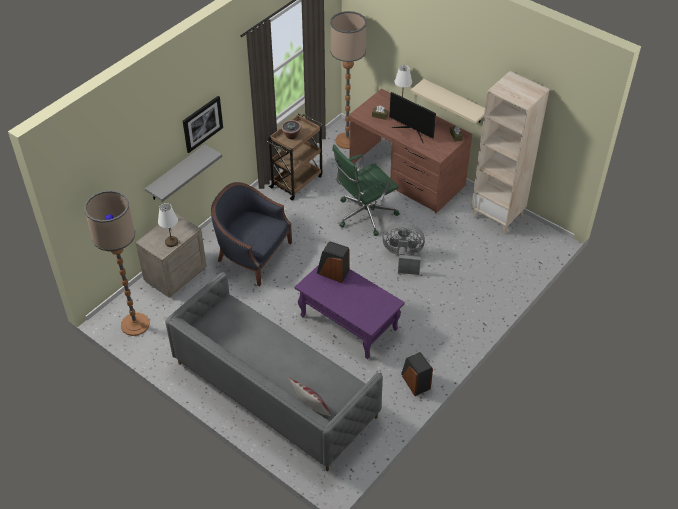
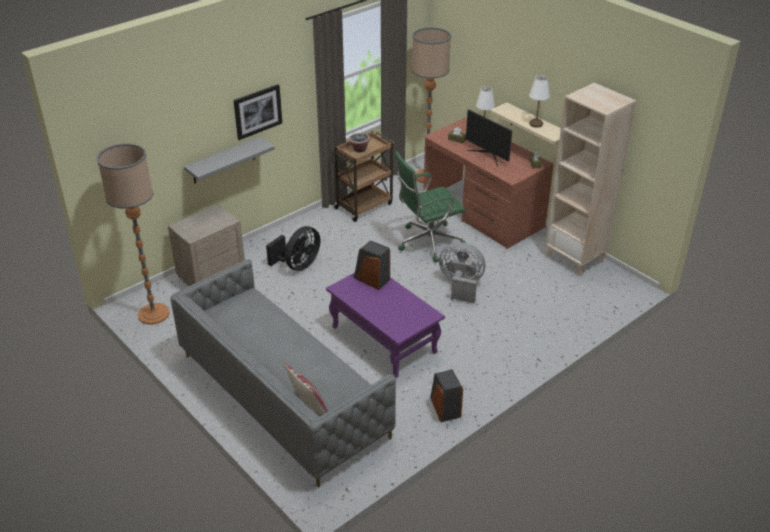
camera: 10 degrees right, 10 degrees down
(171, 242) = (205, 229): white table lamp -> white table lamp (535, 124)
(252, 255) = (298, 265): blue armchair -> black fan

